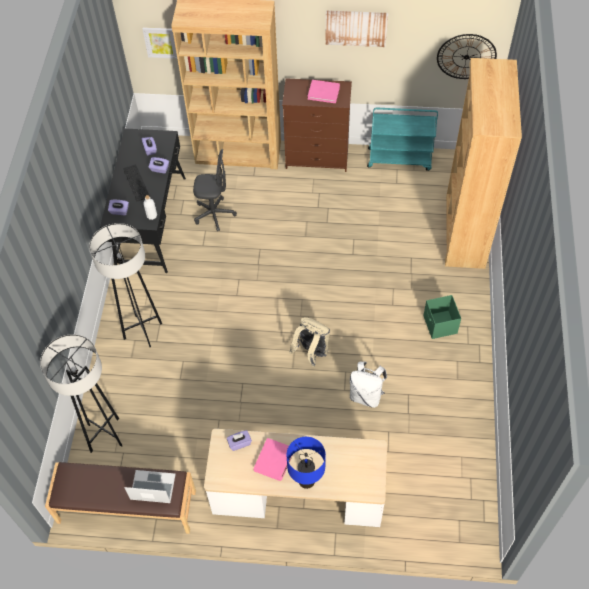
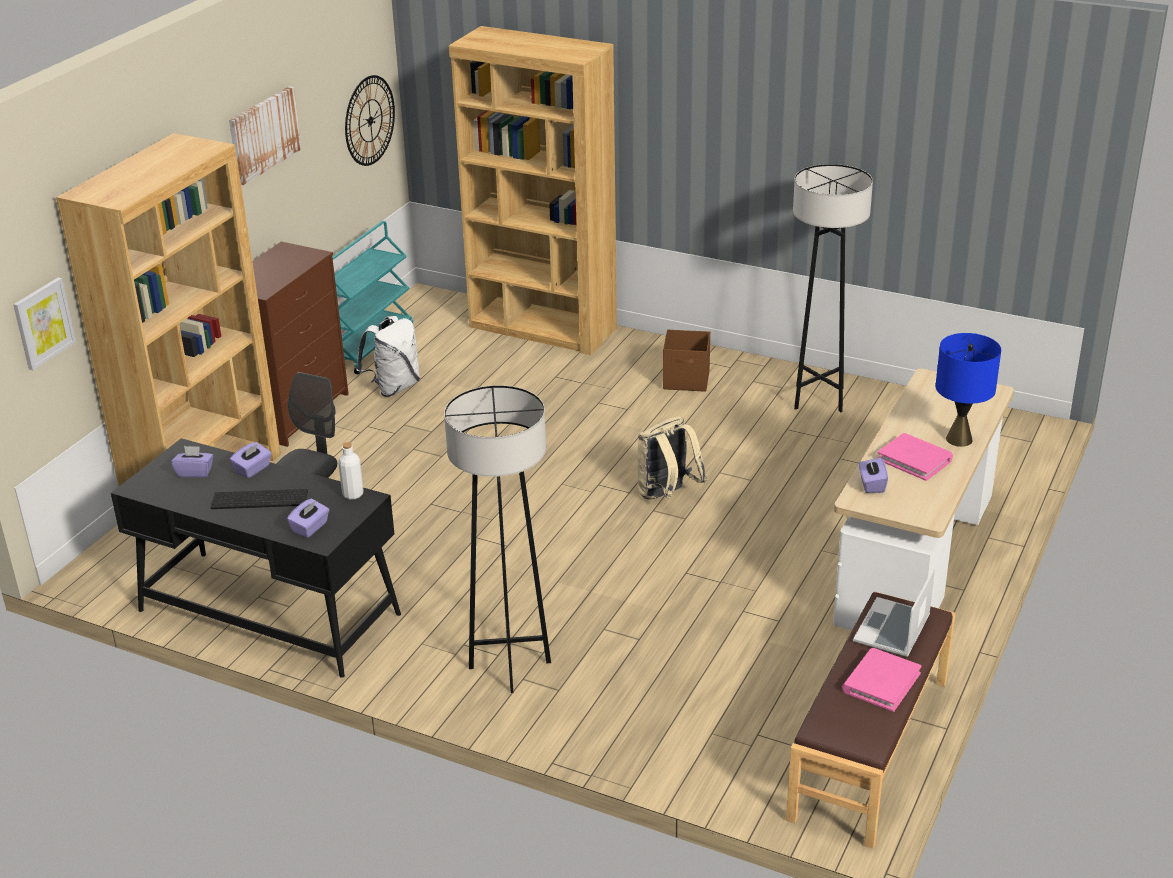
camera: 70 degrees left, 25 degrees down
(105, 435) = (709, 752): grey floor lamp -> grey floor lamp (818, 398)
(323, 92) = (279, 264): pink book -> pink book (881, 682)
(366, 395) = (770, 463): white backpack -> white backpack (394, 387)
(440, 325) = (687, 380): green storage box -> brown storage box

